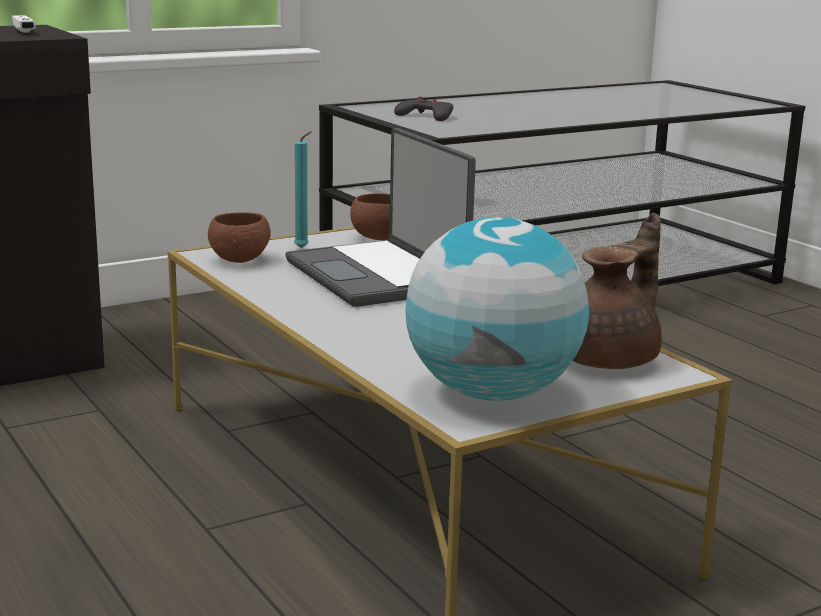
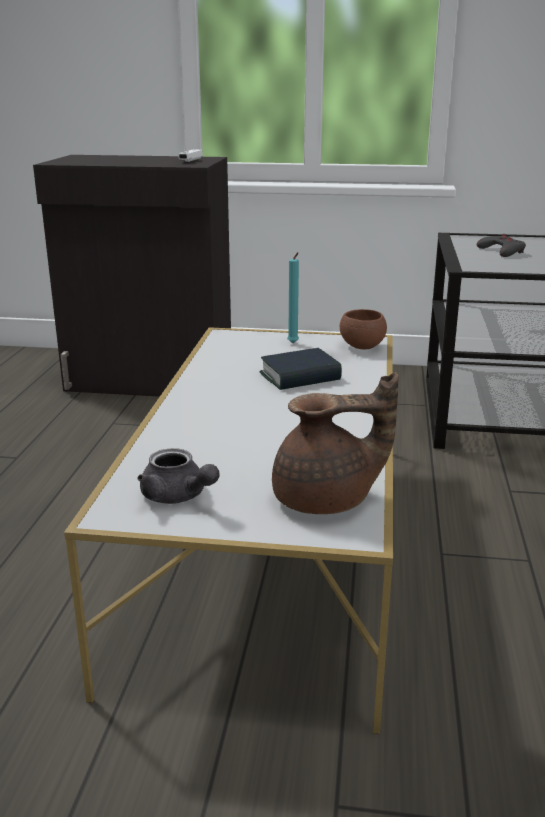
camera: 40 degrees right, 5 degrees up
(239, 260) = (236, 343): brown bowl -> none
(378, 276) = (300, 377): laptop -> book
(492, 393) = (178, 497): globe -> grey teapot

